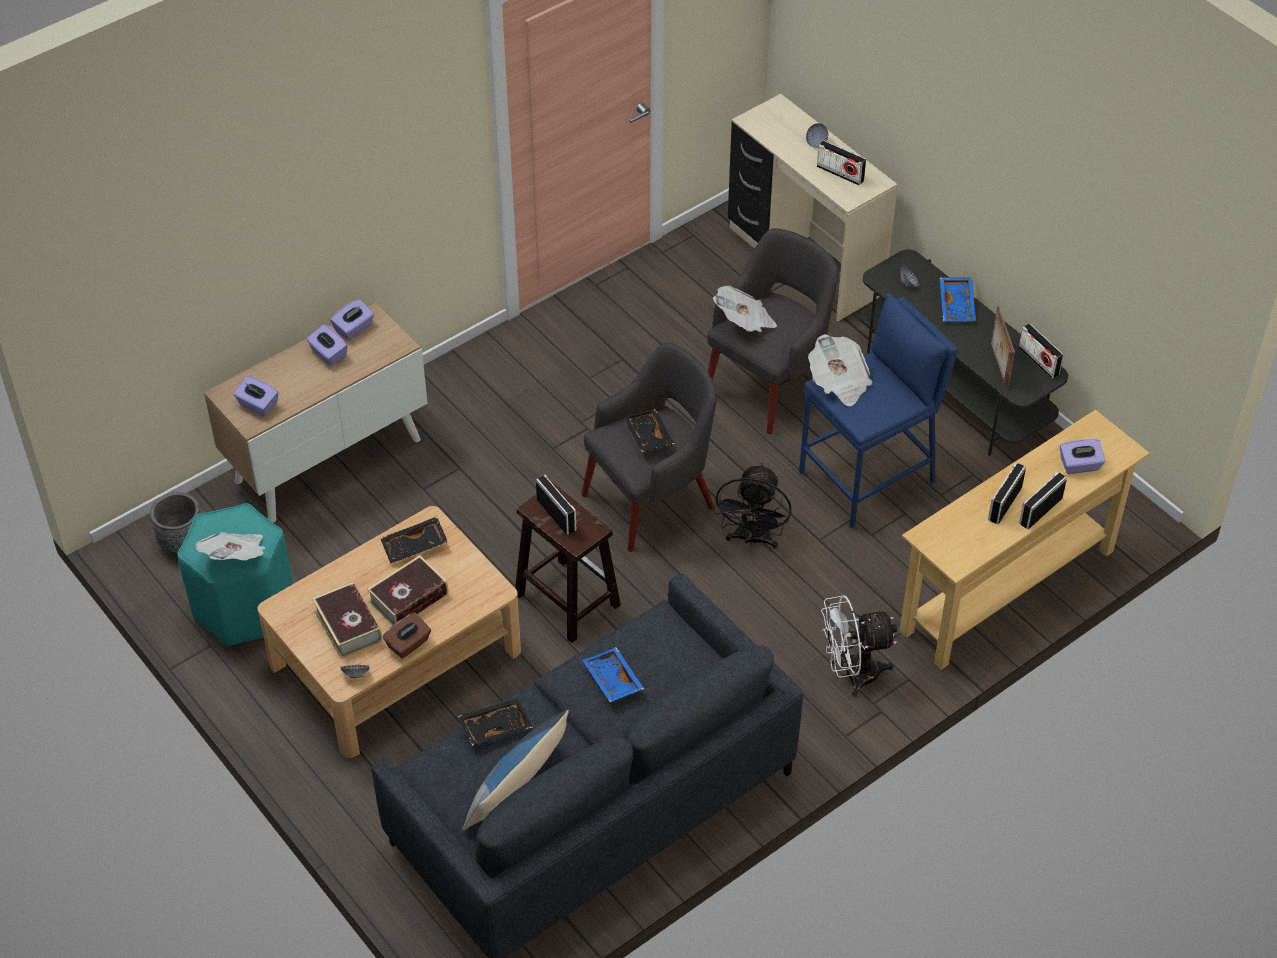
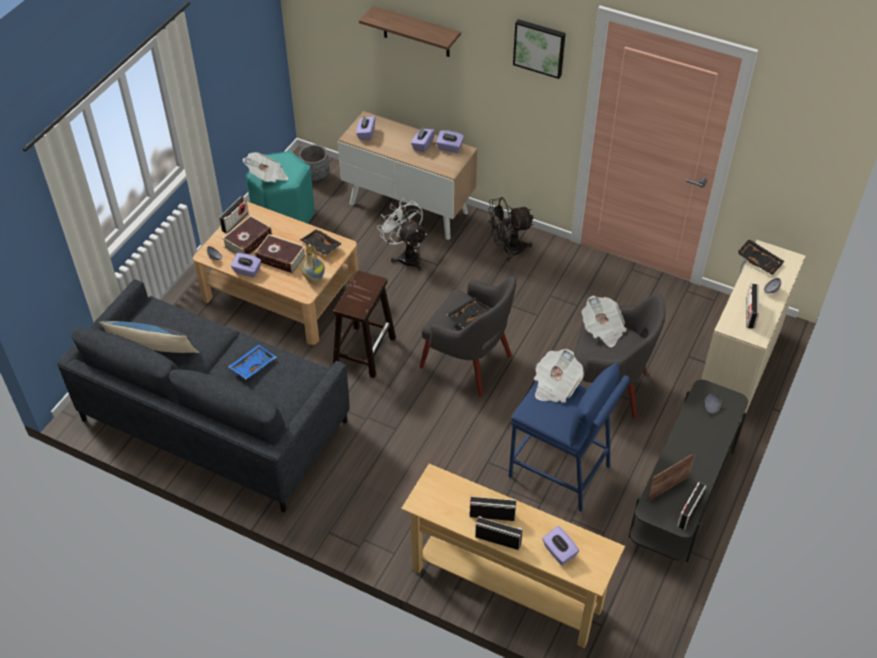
camera: 65 degrees right, 0 degrees up
(257, 216) = (416, 32): none -> shelf
(408, 644) = (247, 271): brown tissue box -> purple tissue box
(425, 102) = (539, 47): none -> picture
(474, 574) = (313, 279): none -> vase
(495, 726) = (194, 325): black tray -> black tray (759, 261)
(556, 515) = (361, 289): radio -> radio (235, 222)
(752, 540) = (466, 425): black fan -> black fan (507, 249)
(852, 674) = (382, 519): white fan -> white fan (406, 256)
(958, 305) = (711, 444): blue tray -> none

